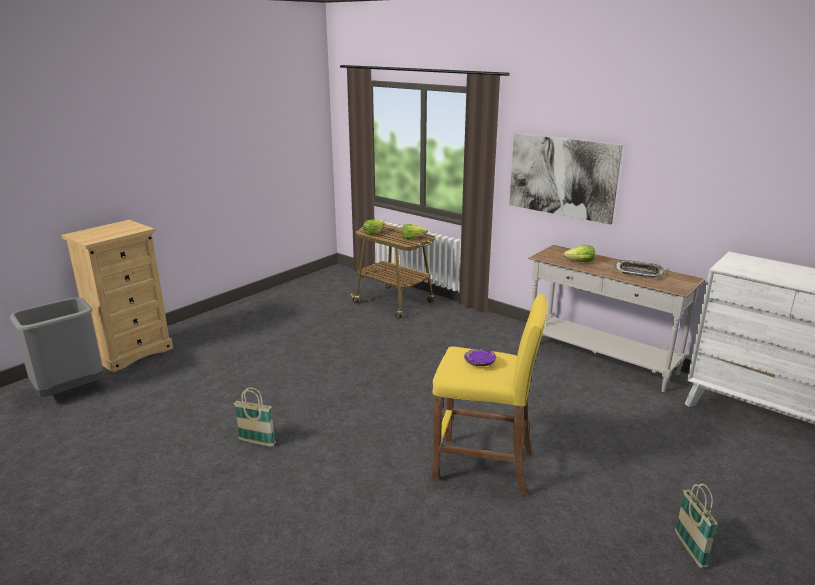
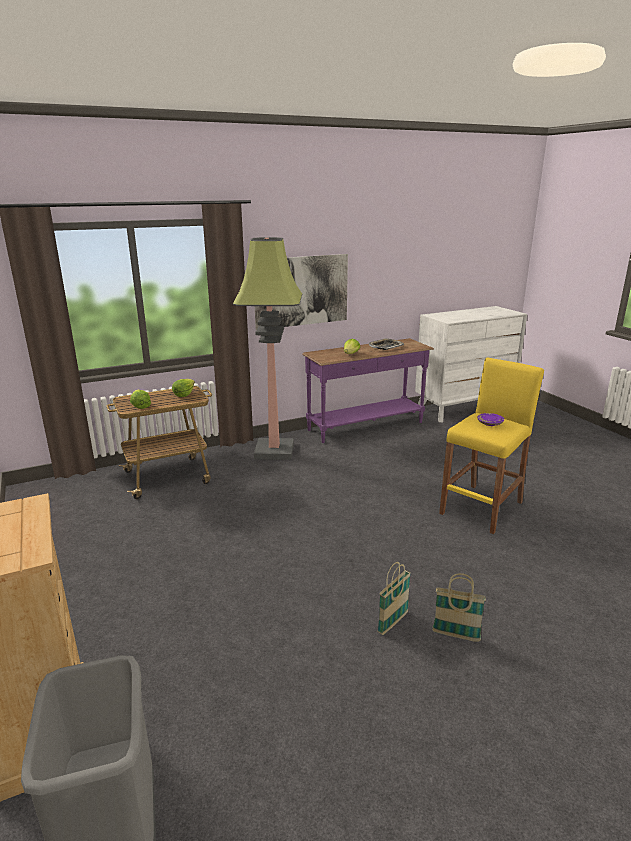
camera: 65 degrees left, 0 degrees up
(484, 328) = (275, 451): none -> floor lamp
(599, 360) = (366, 427): white console table -> purple console table
(690, 549) = (580, 469): basket -> basket (456, 635)

